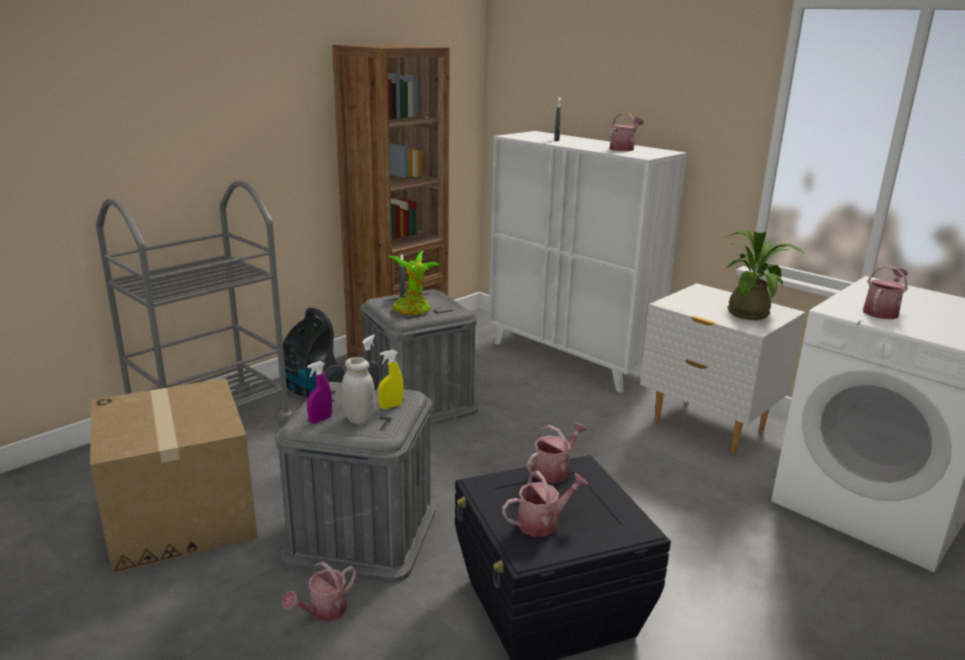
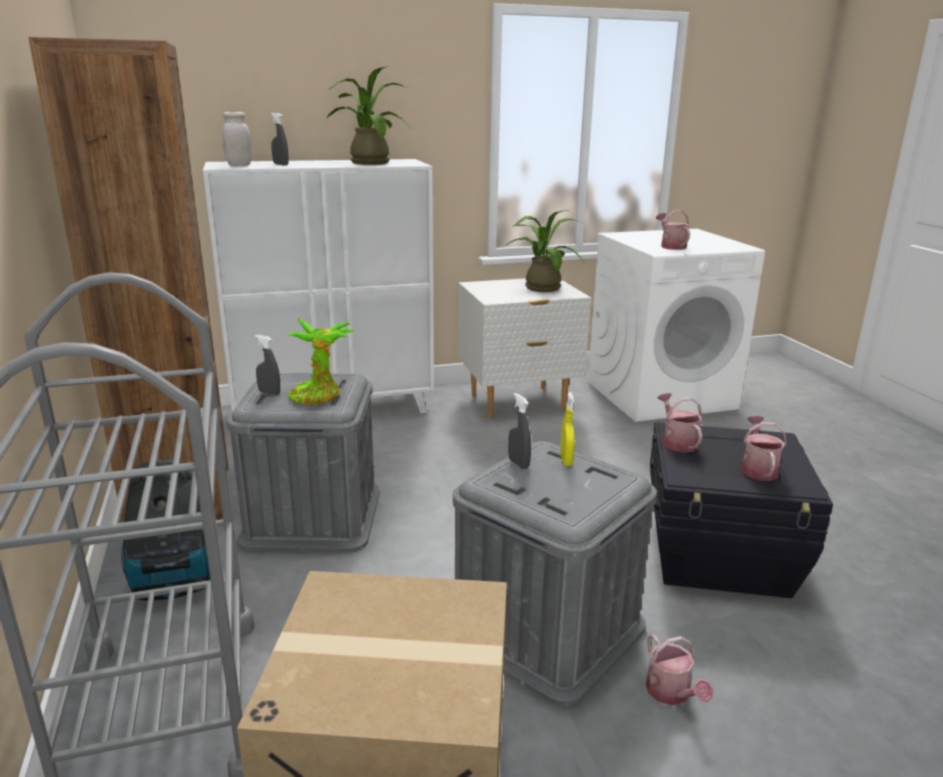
camera: 60 degrees left, 0 degrees up
(320, 420) = (569, 505): purple spray bottle -> none
(359, 419) = (584, 483): white jar -> white jar (239, 165)
(623, 149) = (368, 162): watering can -> potted plant

